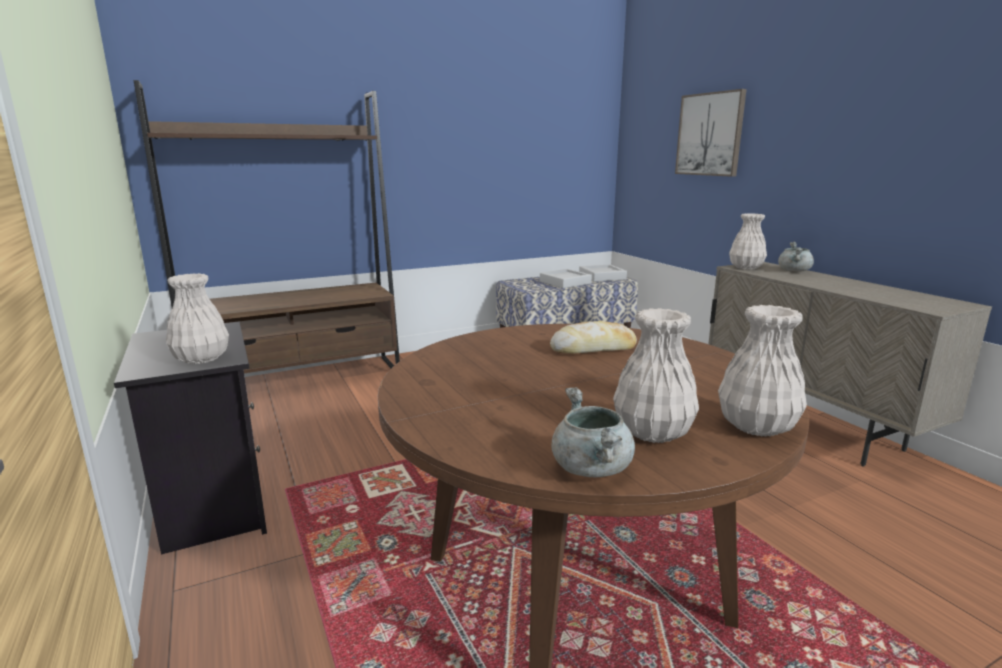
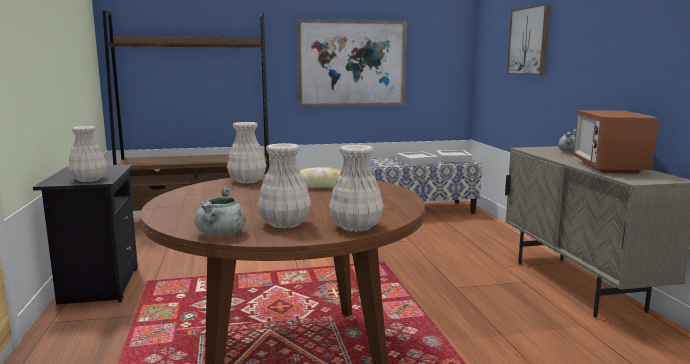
camera: 15 degrees right, 5 degrees down
(481, 161) = (352, 63): none -> picture
(746, 267) = (533, 149): white vase -> white vase (247, 181)
(869, 290) = (608, 167): none -> microwave

